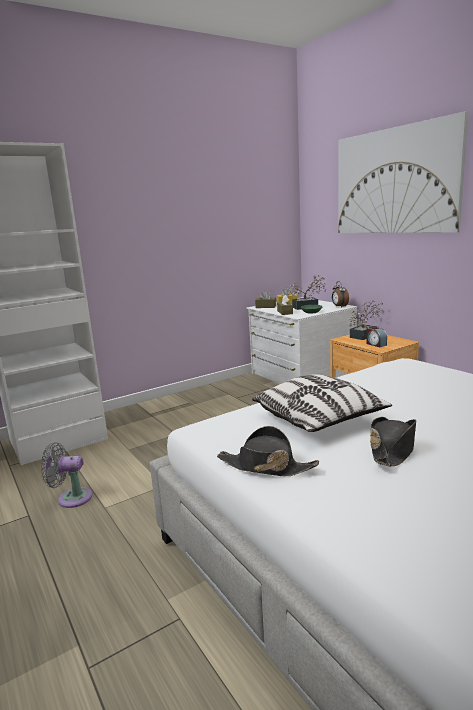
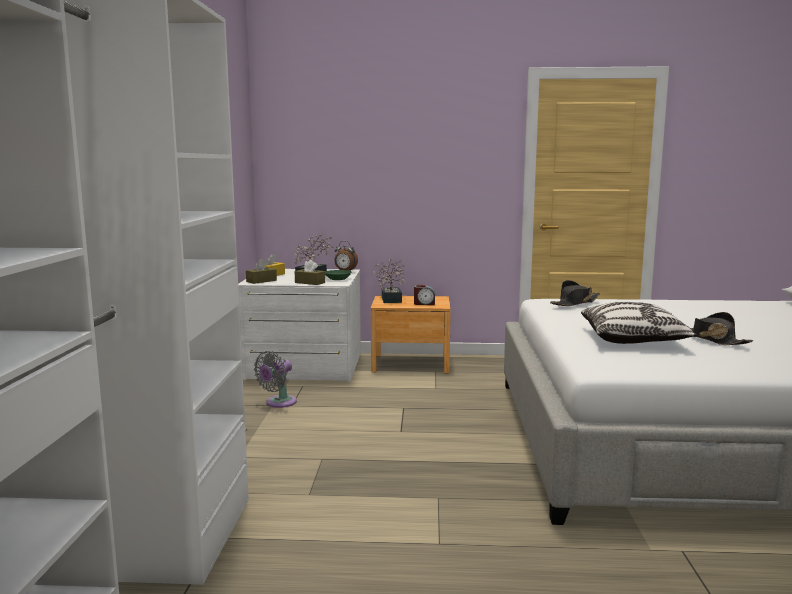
camera: 55 degrees left, 5 degrees down
(71, 498) = (382, 561): grey fan -> grey fan (278, 403)
(266, 466) = (708, 367): black hat -> black hat (575, 303)
(395, 181) = (406, 131): picture -> none

